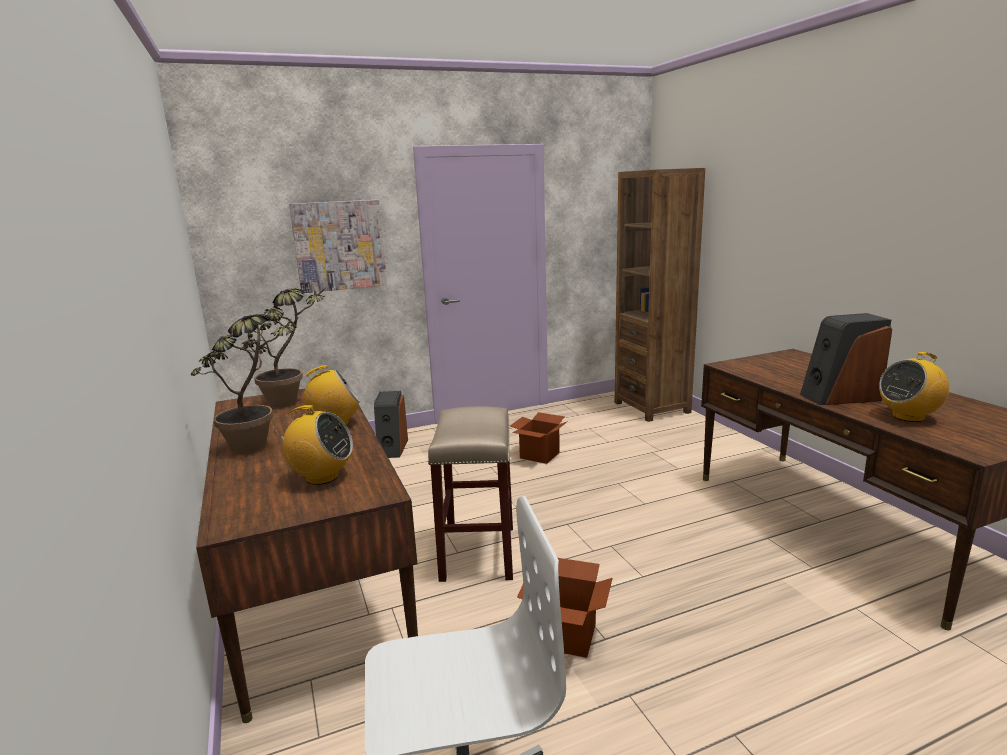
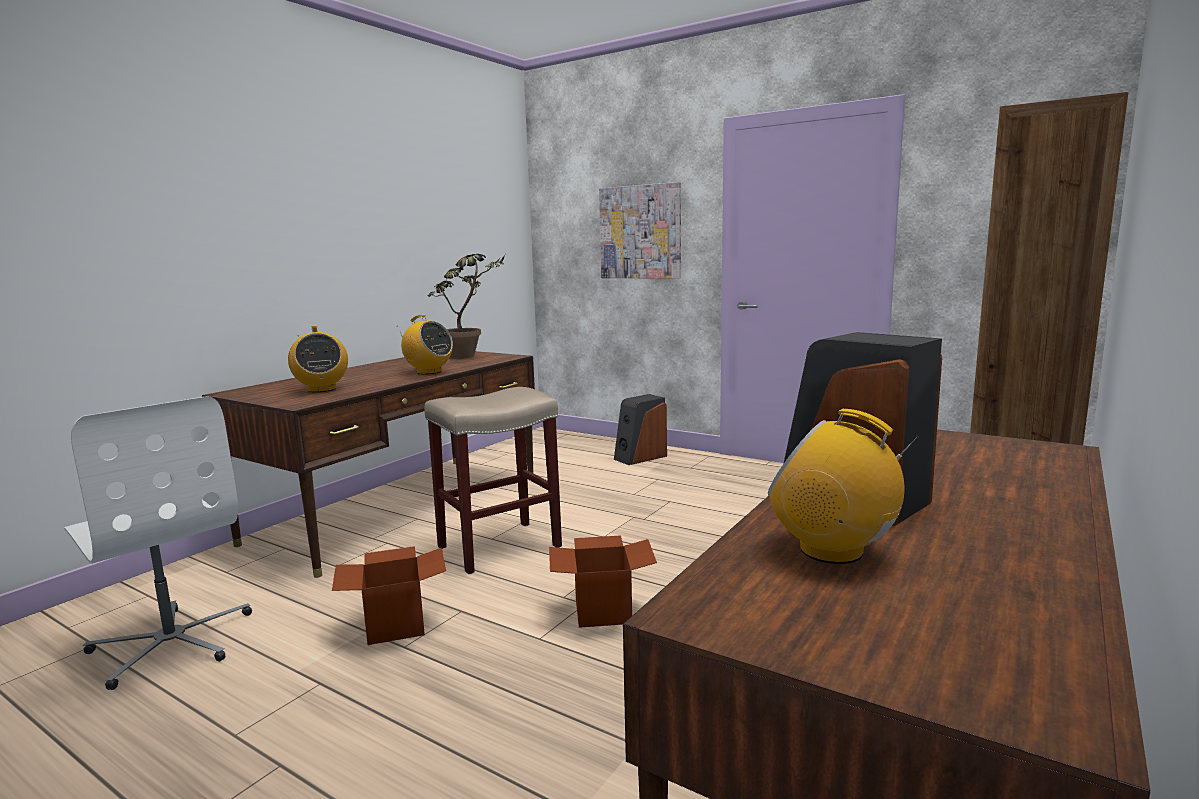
camera: 55 degrees right, 5 degrees down
(260, 447) = (366, 371): potted plant -> none
(540, 455) = (735, 513): cardboard box -> cardboard box (603, 611)

